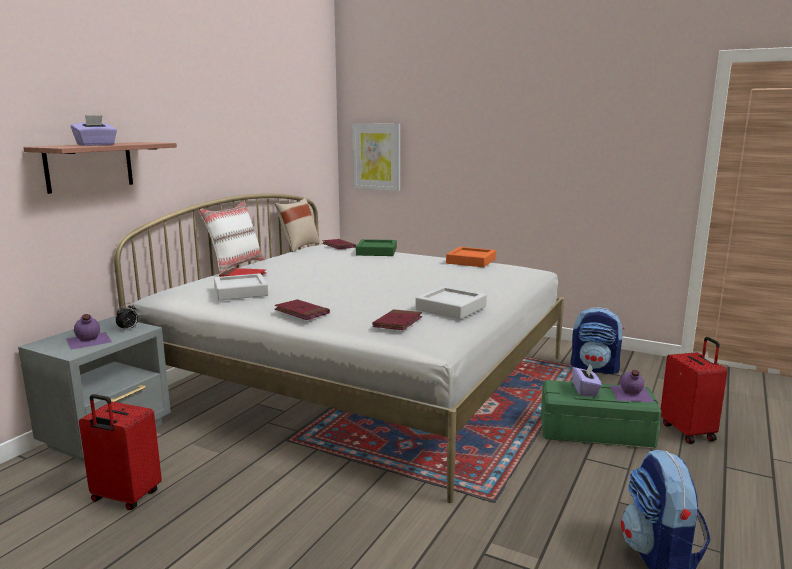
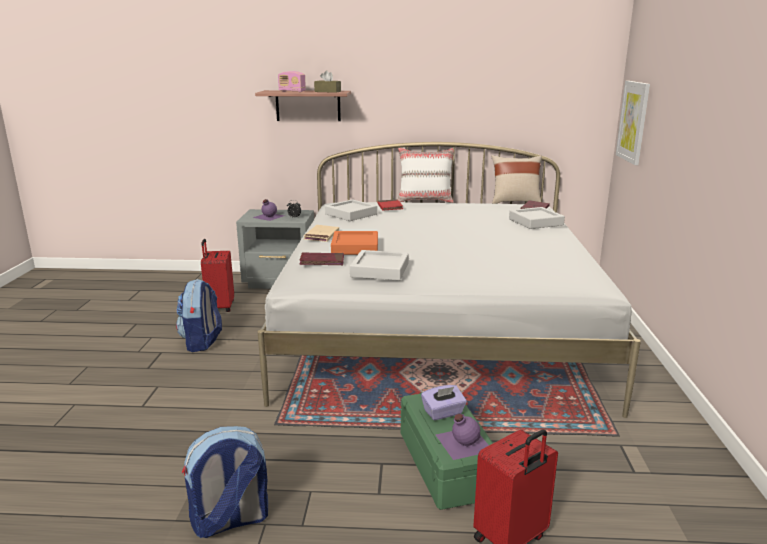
camera: 65 degrees right, 5 degrees up
(96, 145) = (292, 91): purple tissue box -> radio
(140, 143) = (327, 91): none -> brown tissue box
(302, 312) = (321, 235): red book -> beige book
(376, 252) = (535, 222): green tray -> grey tray
(471, 261) = (564, 256): orange tray -> orange tray (355, 247)
(595, 368) = (630, 448): backpack -> backpack (202, 342)

